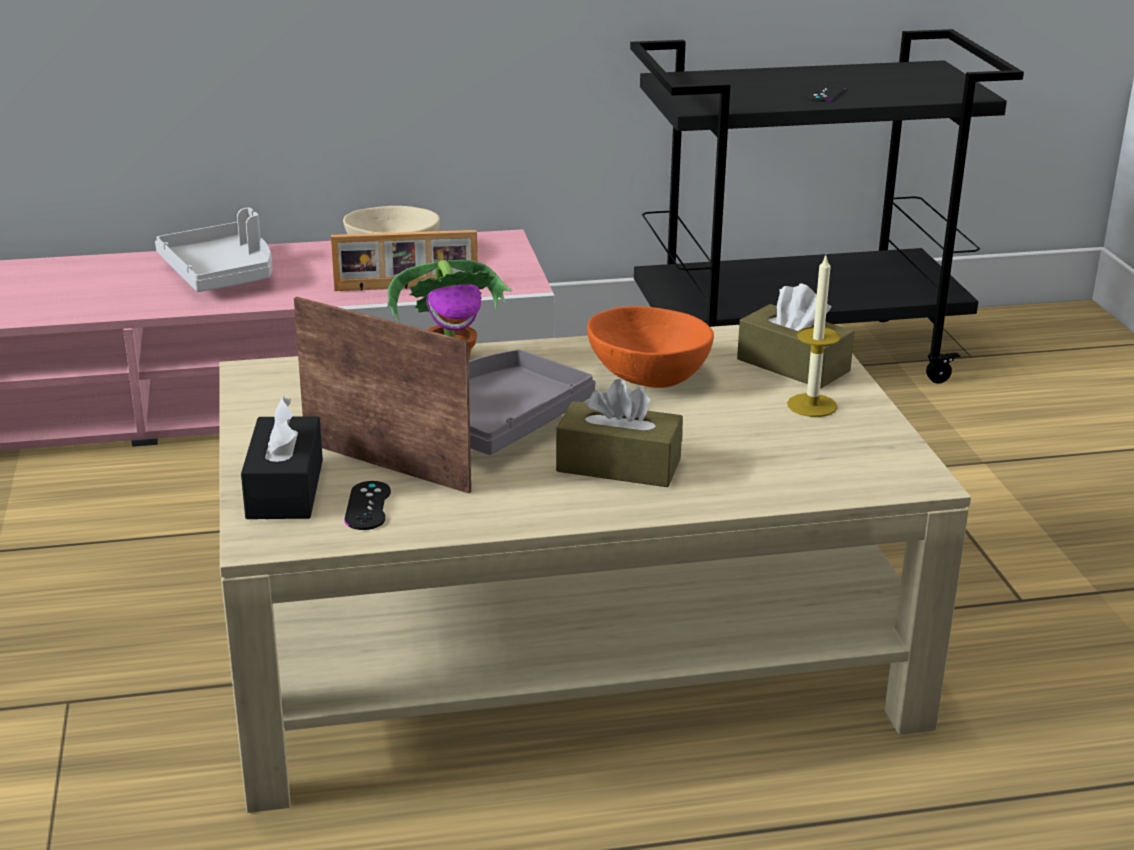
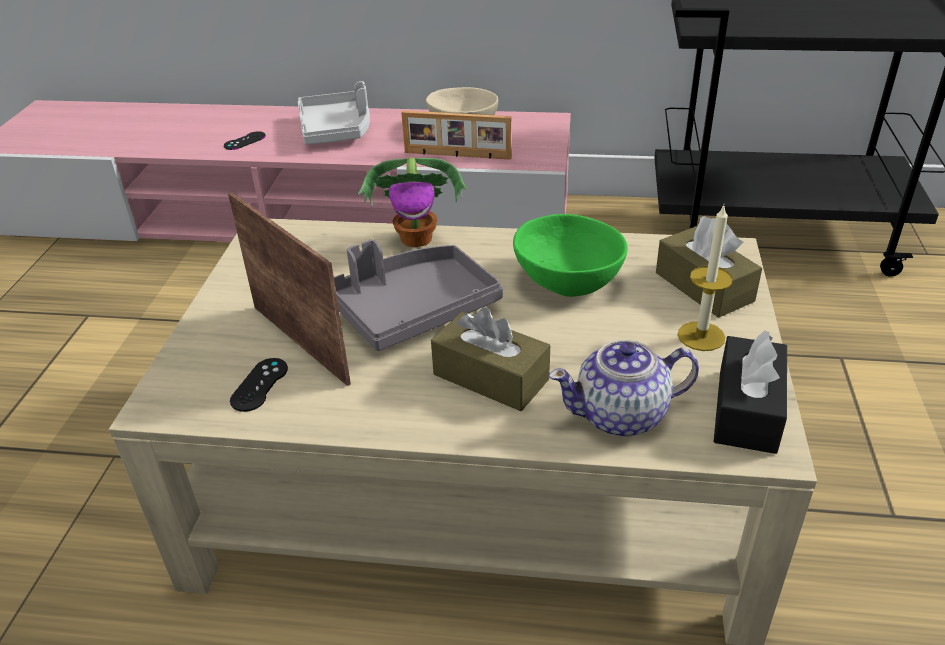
camera: 20 degrees right, 10 degrees up
(285, 489) = (209, 354): black tissue box -> black tissue box (747, 410)
(648, 377) = (567, 281): orange bowl -> green bowl
(769, 476) = (622, 415): none -> teapot
(825, 93) = (825, 21): black game controller -> black game controller (245, 141)

